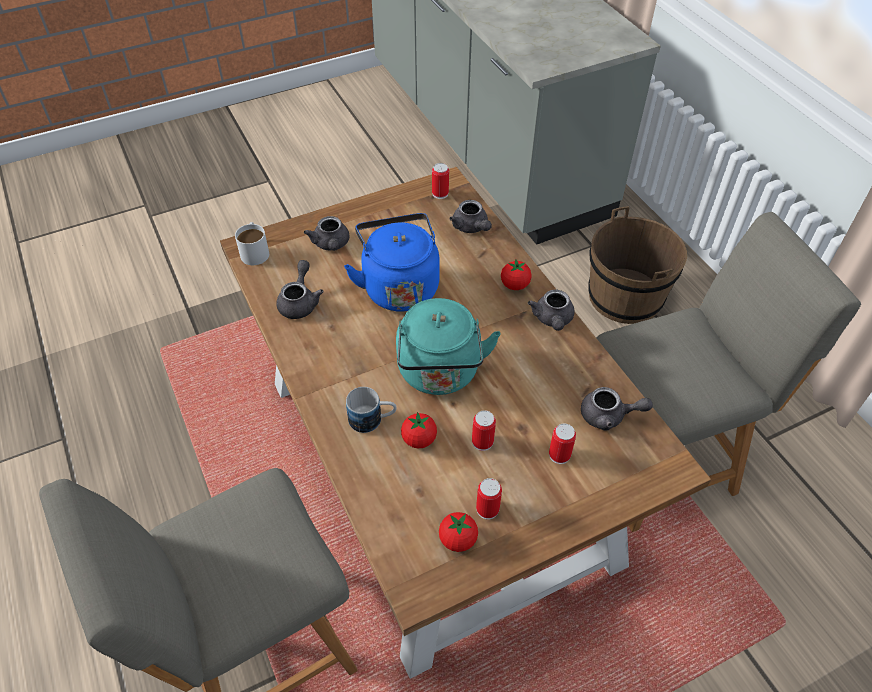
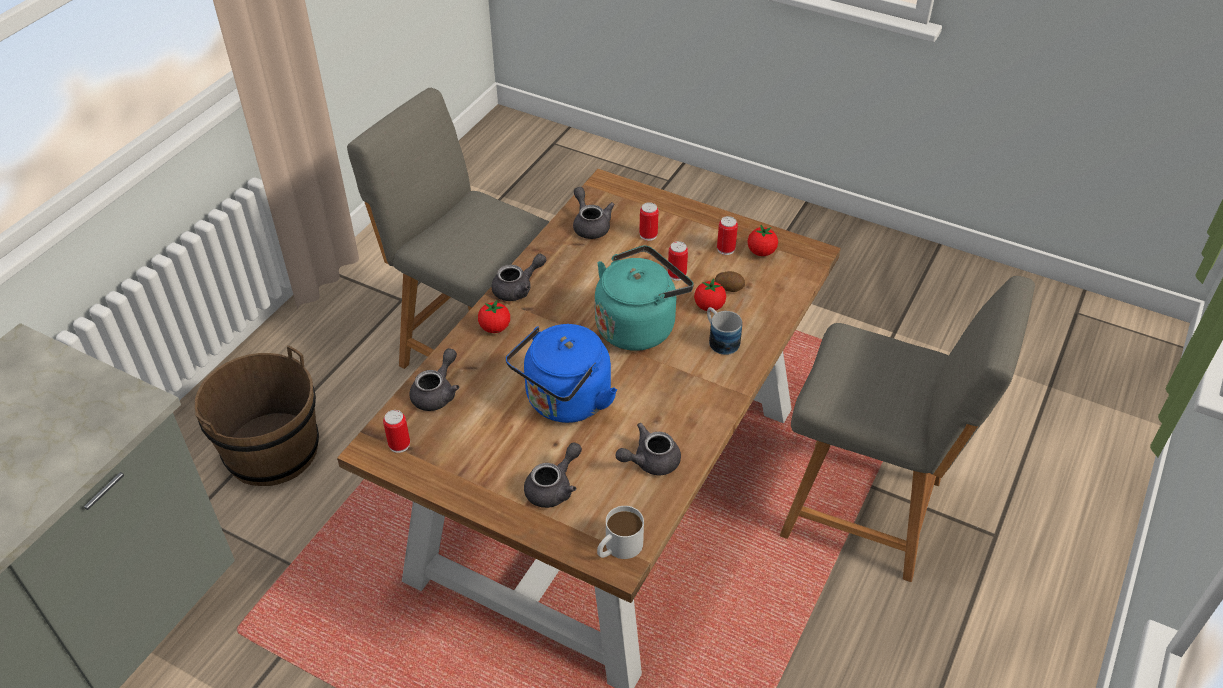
camera: 125 degrees left, 5 degrees down
(430, 472) = (729, 287): none -> potato

